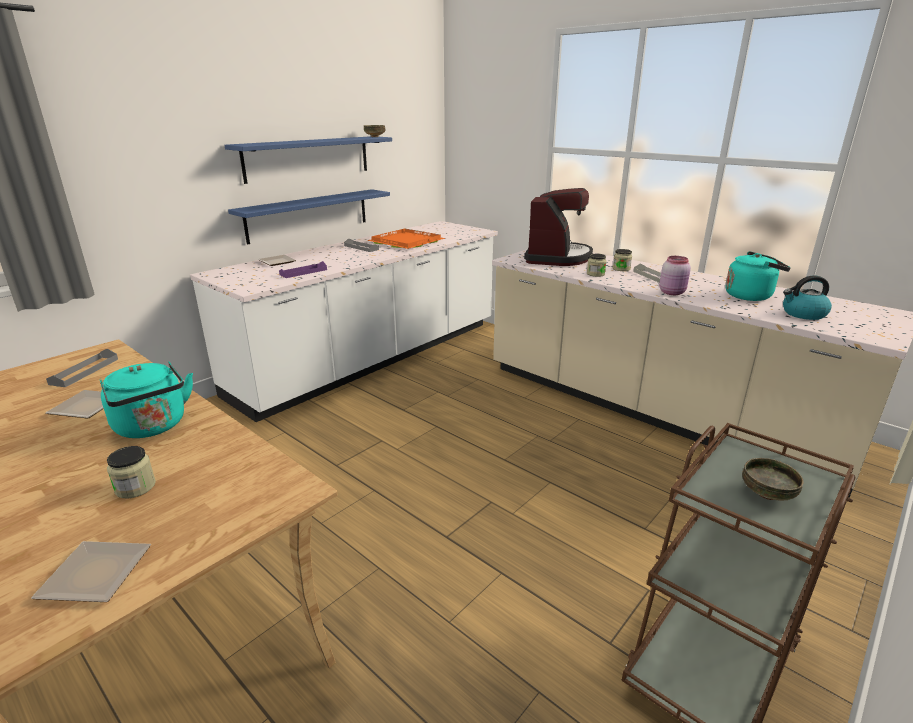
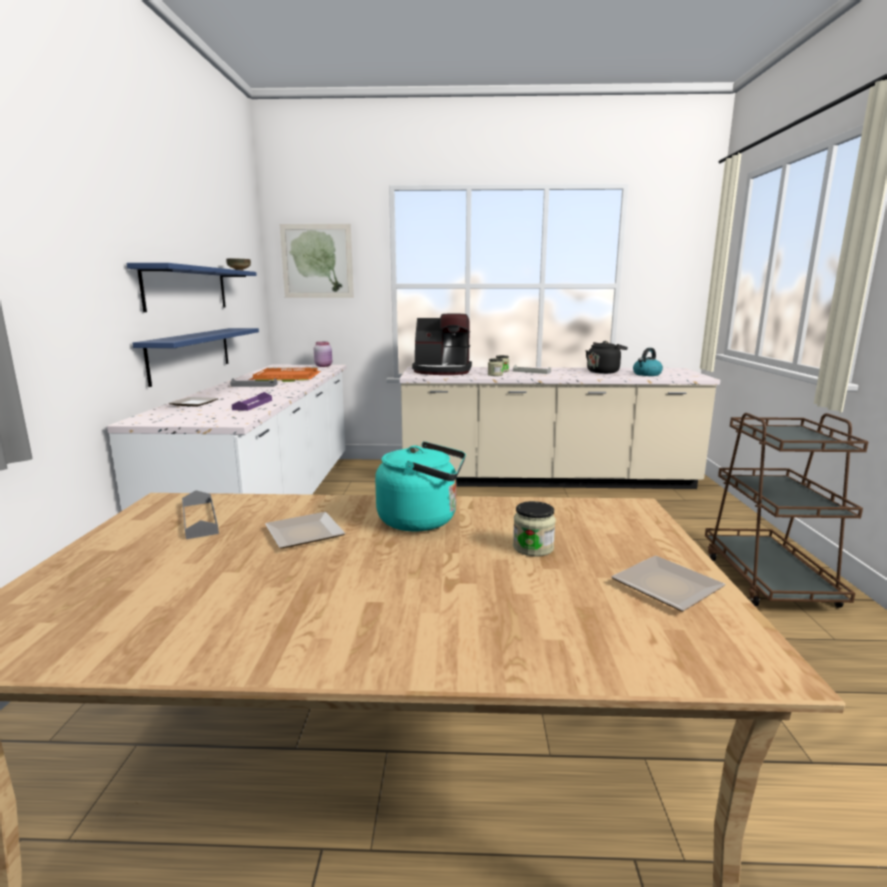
camera: 40 degrees left, 10 degrees down
(485, 119) = (317, 261): none -> picture
(557, 257) = (442, 371): coffee machine -> coffee machine turned 120 degrees clockwise
(672, 292) = (564, 376): pink jar -> pink jar (324, 366)
(750, 296) = (604, 372): turquoise kettle -> black kettle
(766, 494) = (798, 437): bowl -> none

